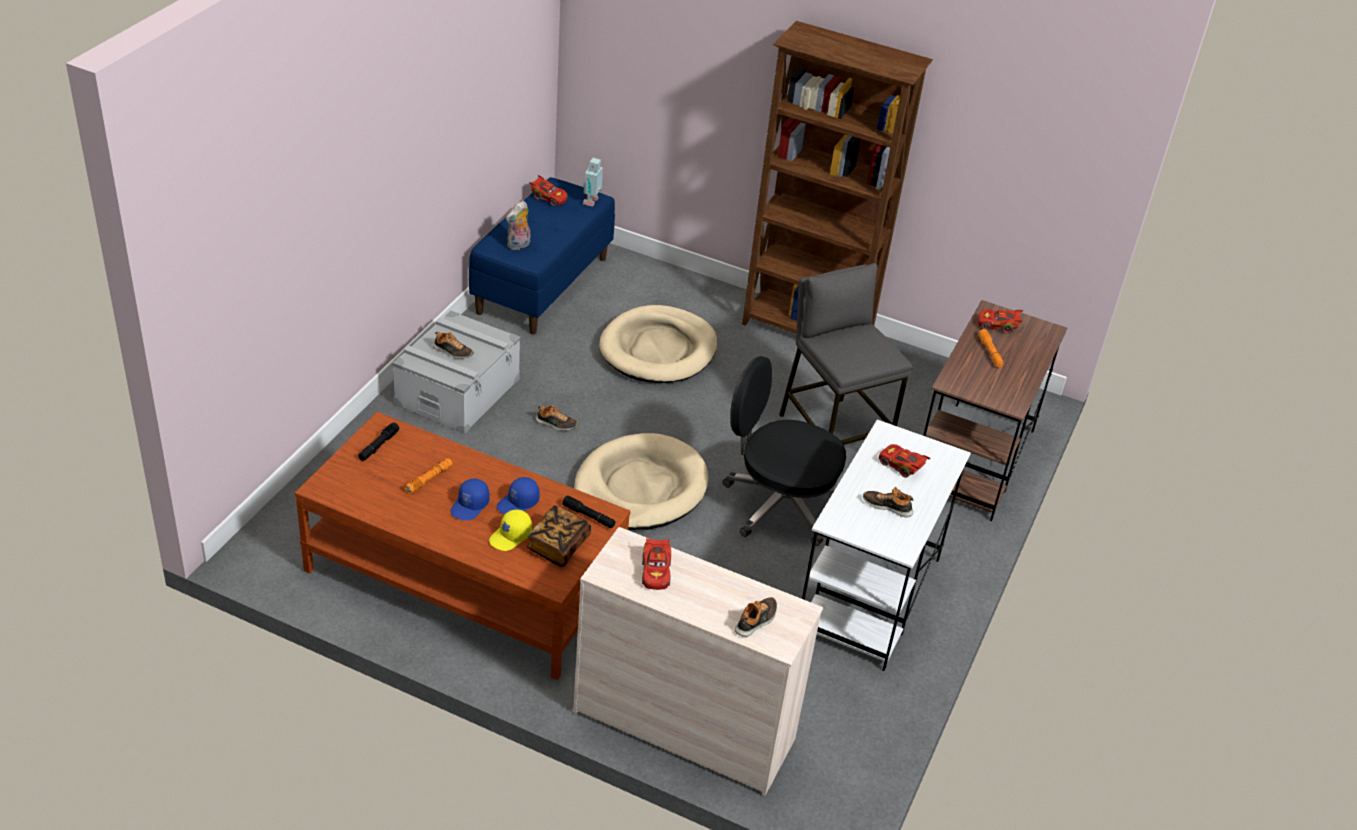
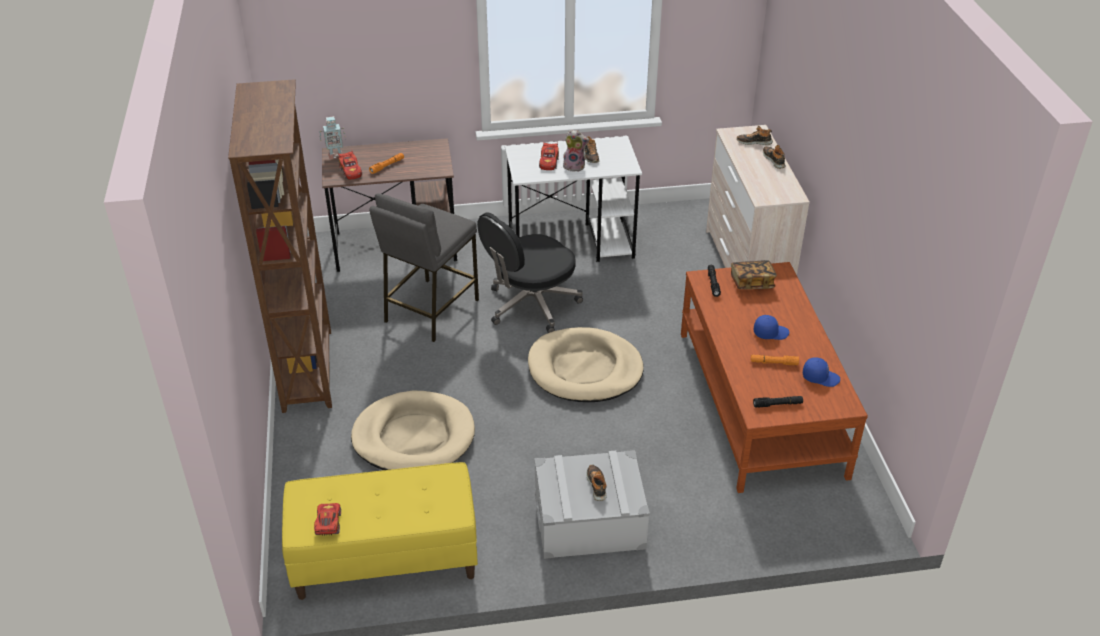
camera: 120 degrees left, 0 degrees up
(511, 537) = (770, 303): yellow cap -> none
(518, 503) = (741, 315): blue cap -> blue cap (820, 377)
(519, 245) = (433, 498): plush toy -> plush toy (575, 166)
(542, 284) = (384, 559): blue bench -> yellow bench
(556, 424) = (565, 444): shoe -> shoe (774, 160)
(592, 201) = (307, 491): toy robot -> toy robot (335, 155)
(656, 571) = (768, 181): red toy car -> none
(779, 504) = (531, 305): black office chair -> black office chair turned 60 degrees clockwise

